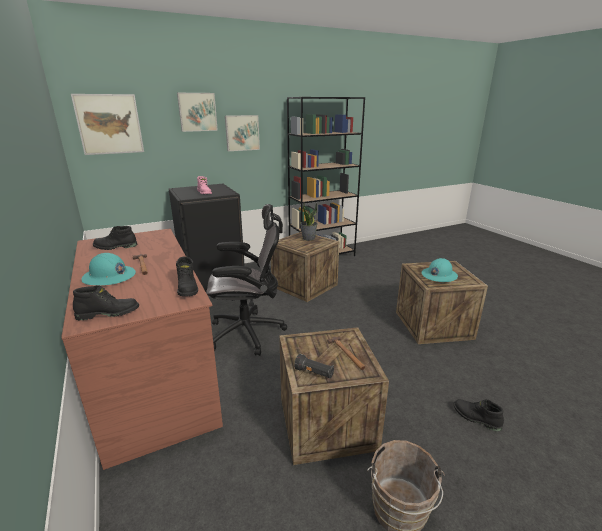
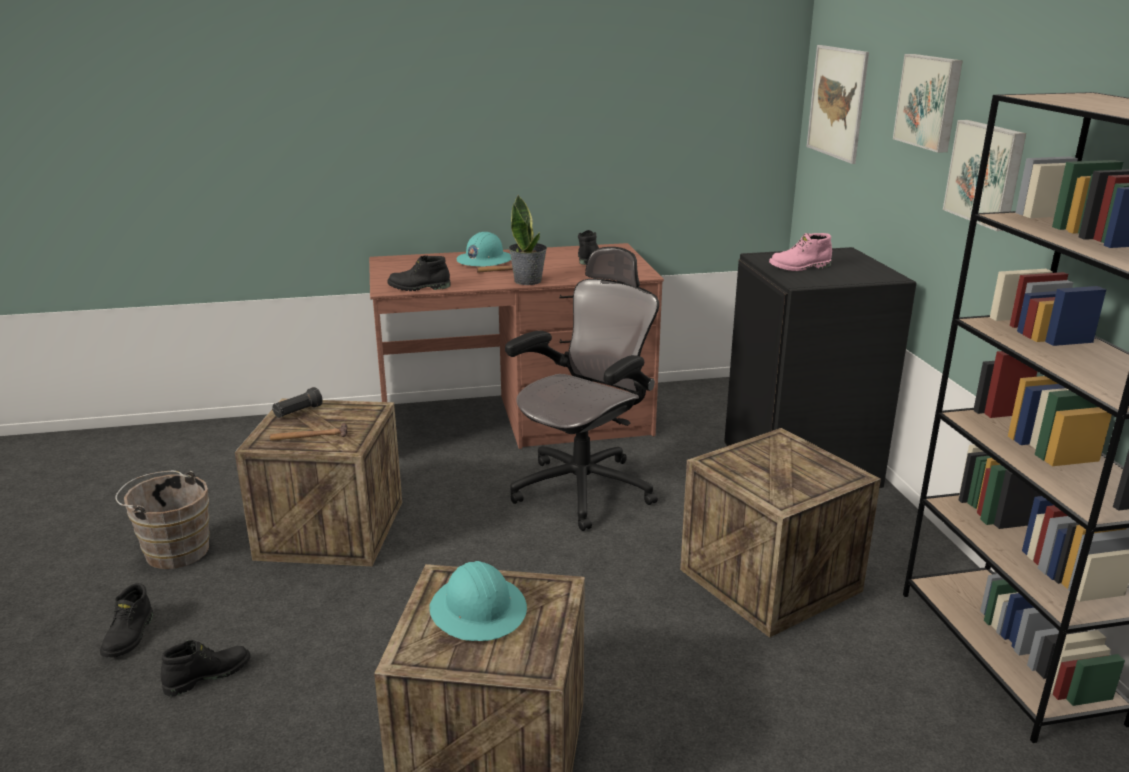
camera: 105 degrees right, 0 degrees up
(109, 313) = (394, 265): black boot -> black boot (130, 636)
(247, 332) = (583, 489): office chair -> office chair turned 150 degrees counterclockwise
(308, 238) = (810, 477): potted plant -> potted plant (528, 281)

